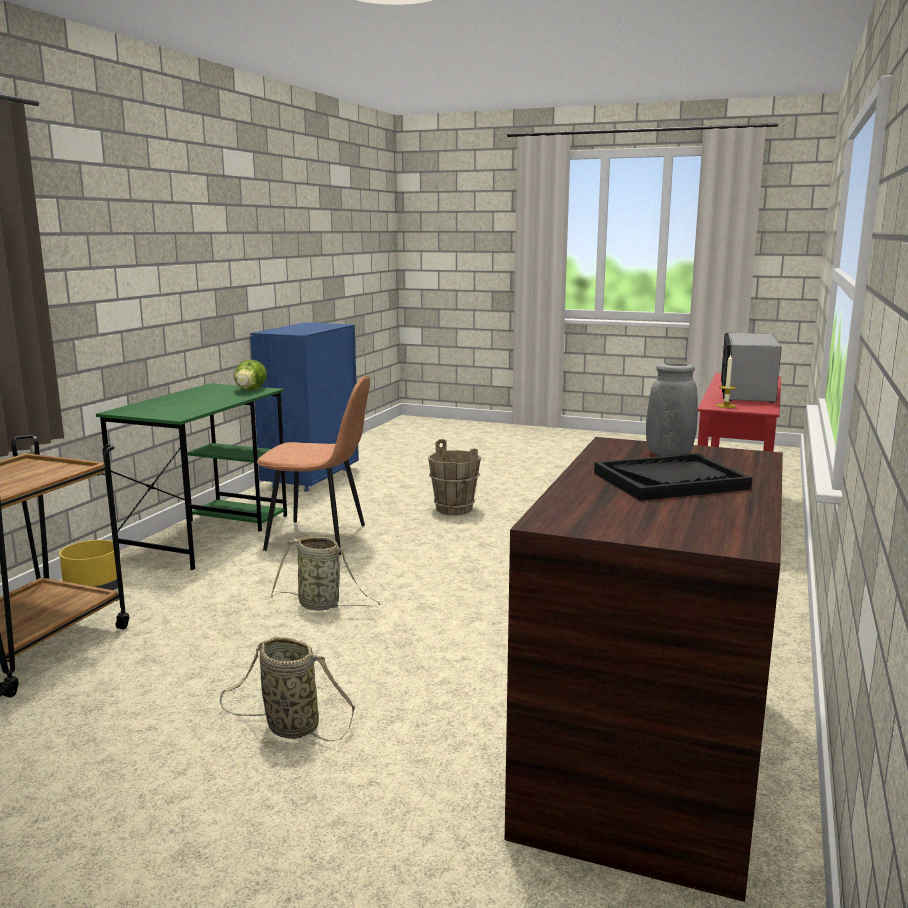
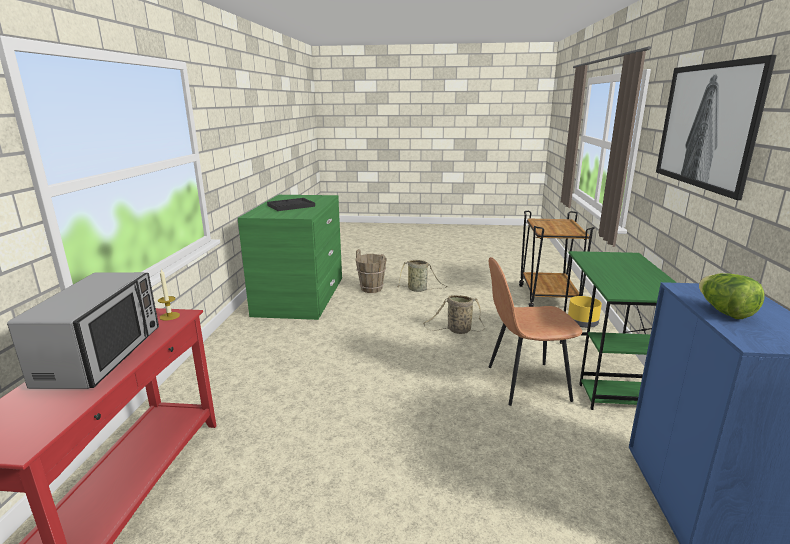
camera: 165 degrees right, 5 degrees up
(144, 220) = (706, 125): none -> picture
(249, 390) = (625, 290): lettuce -> lettuce (724, 312)
(453, 509) = (450, 451): brown bucket -> brown bucket (371, 289)
(647, 758) = (300, 295): brown dresser -> green dresser
(669, 454) = (284, 213): grey vase -> none

